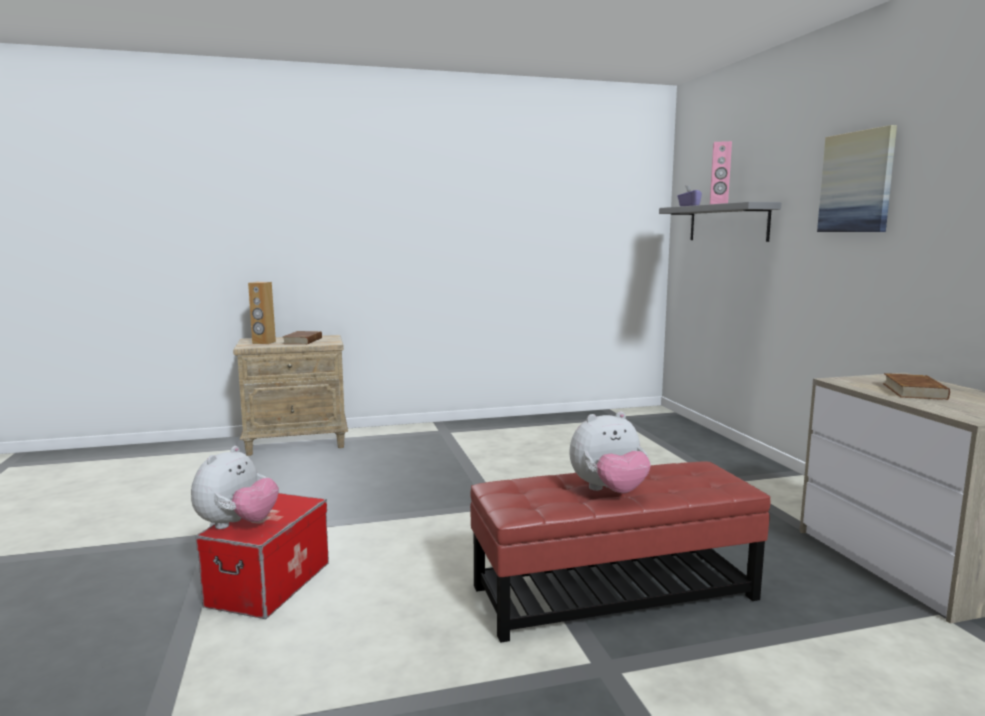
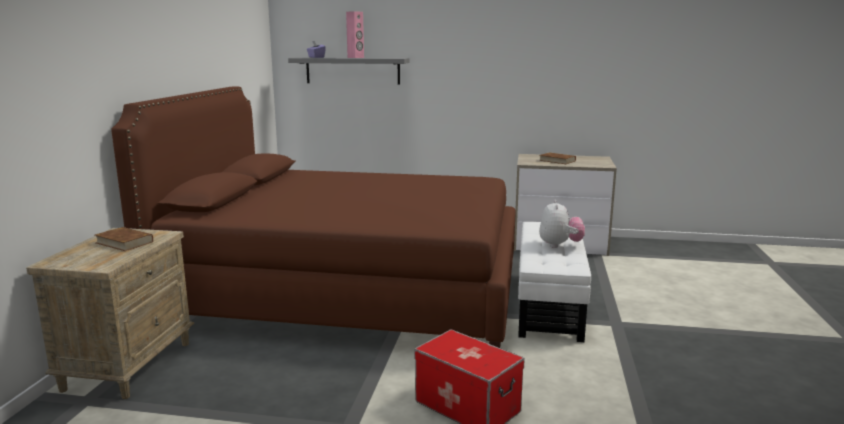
camera: 65 degrees left, 5 degrees up
(237, 525) = (479, 363): plush toy -> none
(263, 342) = (95, 258): brown speaker -> none
(510, 471) = (349, 291): none -> brown bed
(613, 592) = (548, 304): red ottoman -> white ottoman
(857, 182) = (472, 49): picture -> none

